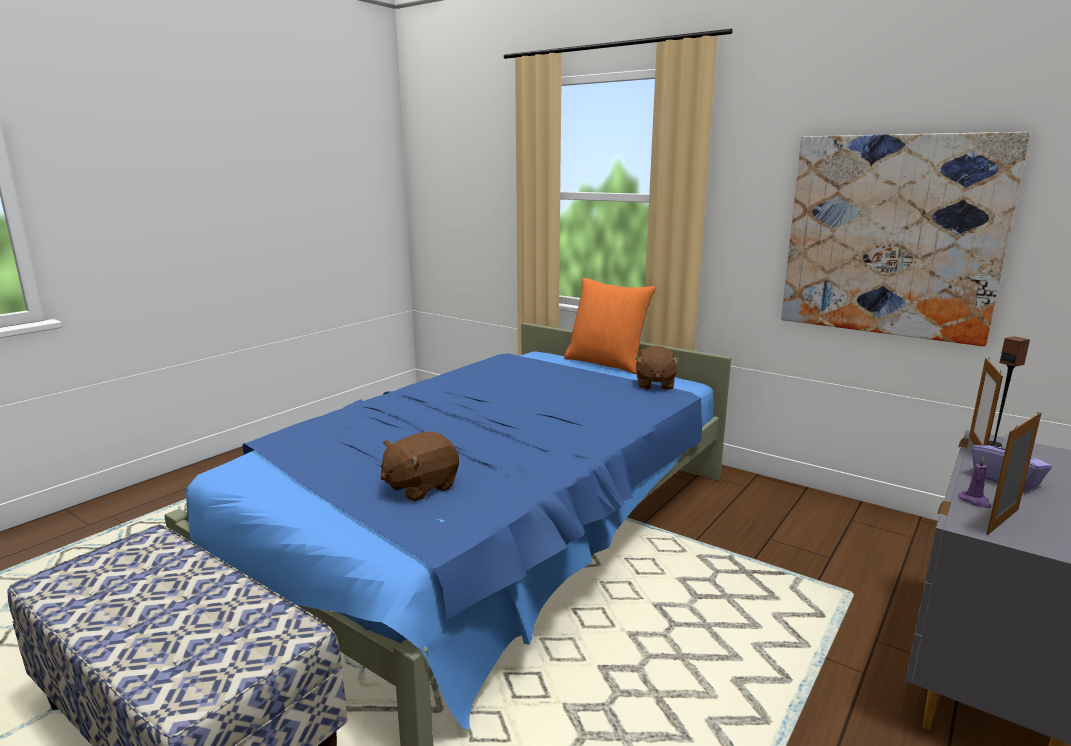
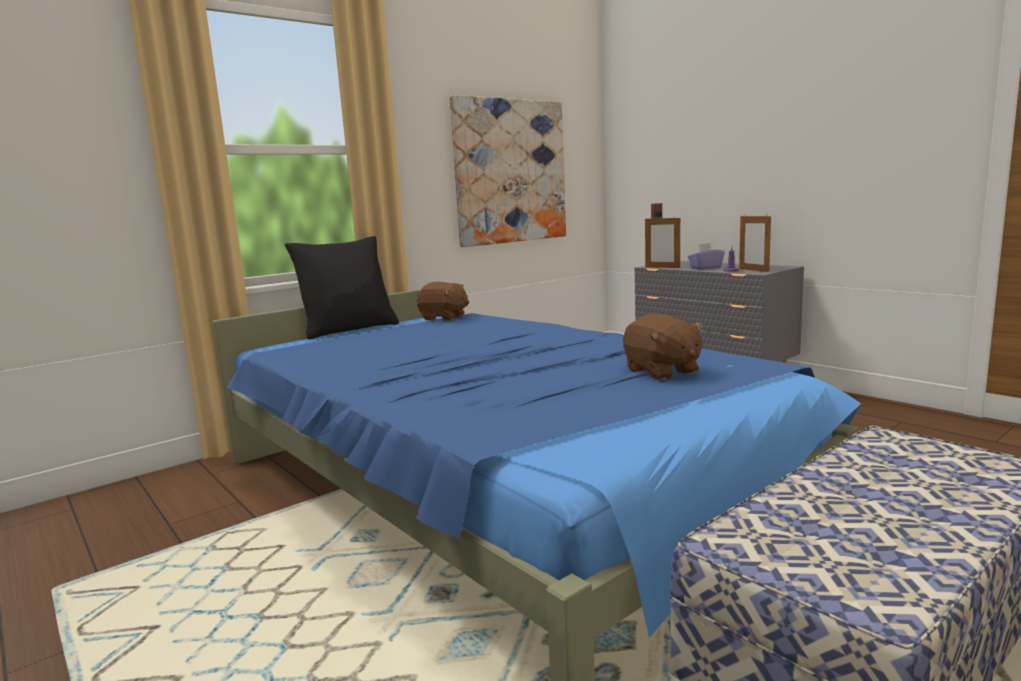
camera: 75 degrees left, 5 degrees down
(606, 363) = (348, 329): orange pillow -> black pillow

